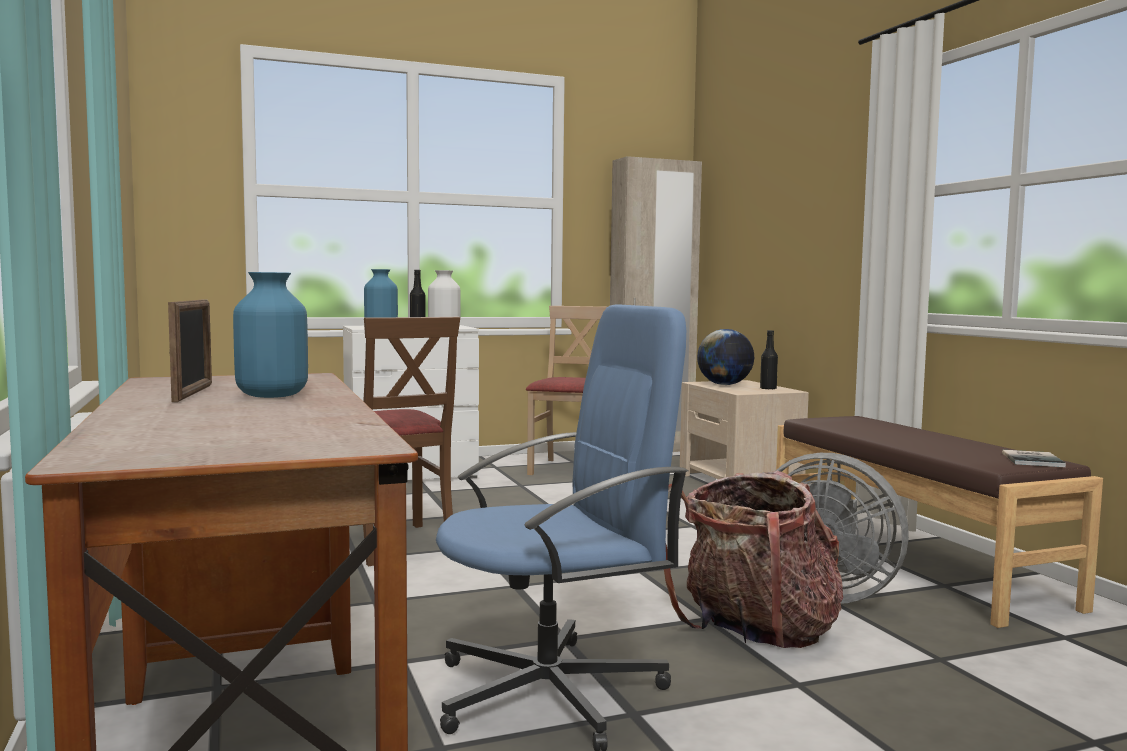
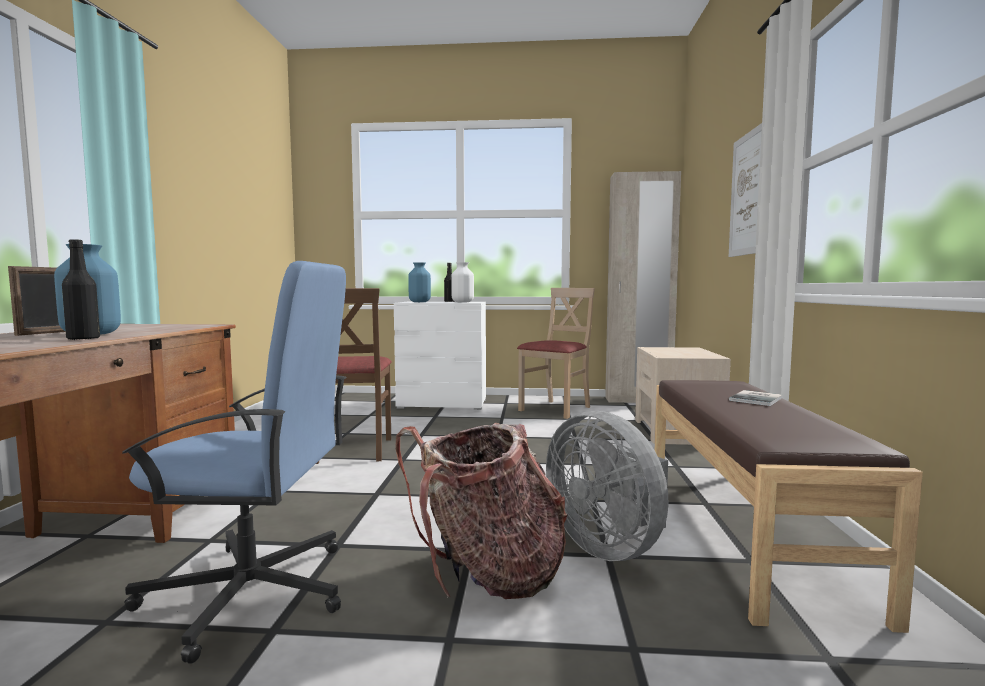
camera: 25 degrees right, 0 degrees up
(724, 385) = (667, 350): globe -> none
(768, 389) = (698, 354): black bottle -> black bottle (83, 339)
(827, 208) = (748, 194): none -> picture
(1034, 460) = (839, 440): book -> book (758, 399)

